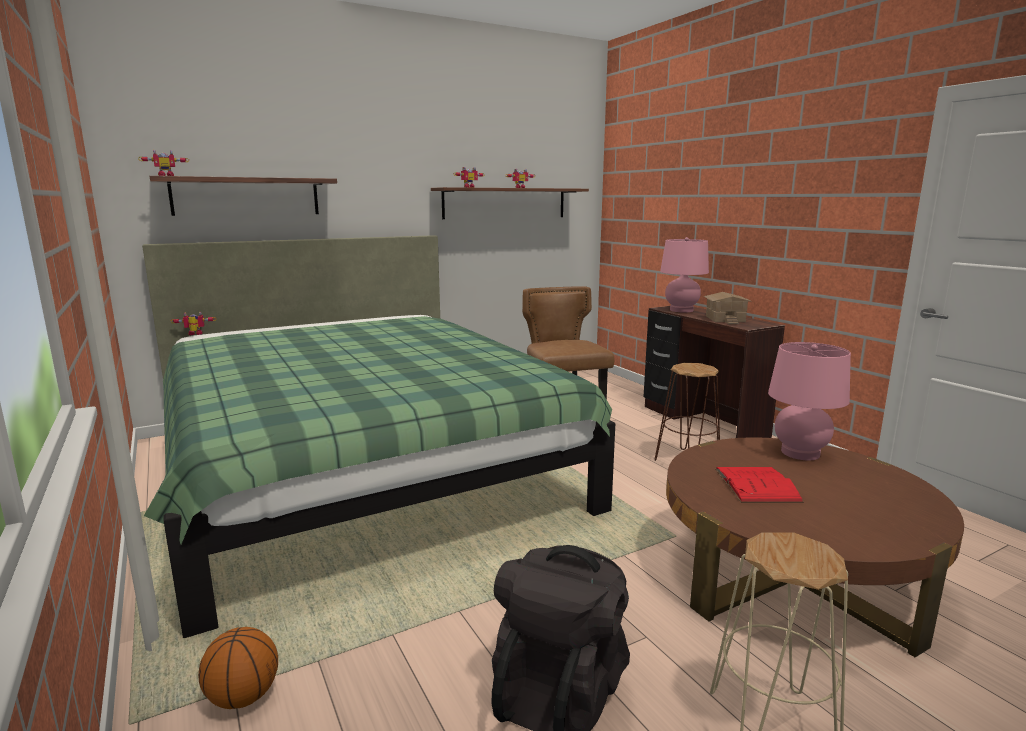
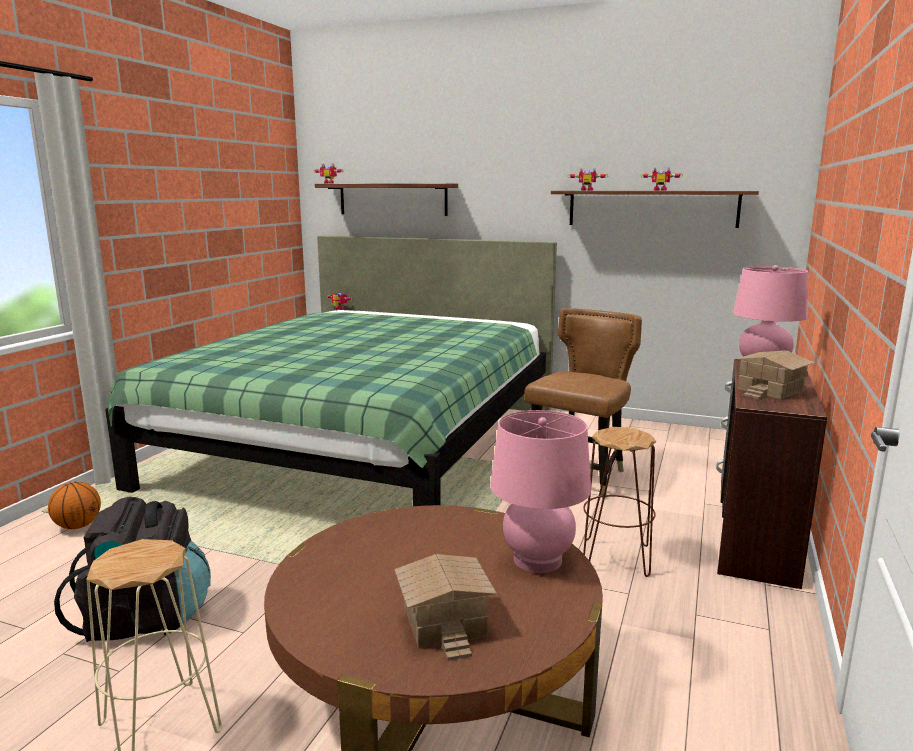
camera: 50 degrees right, 0 degrees up
(756, 485) = (404, 554): red book -> none
(870, 500) = (446, 621): none -> toy house

